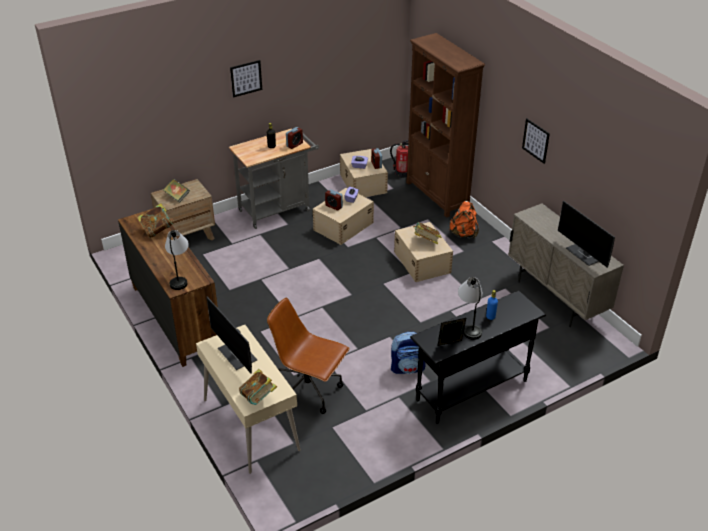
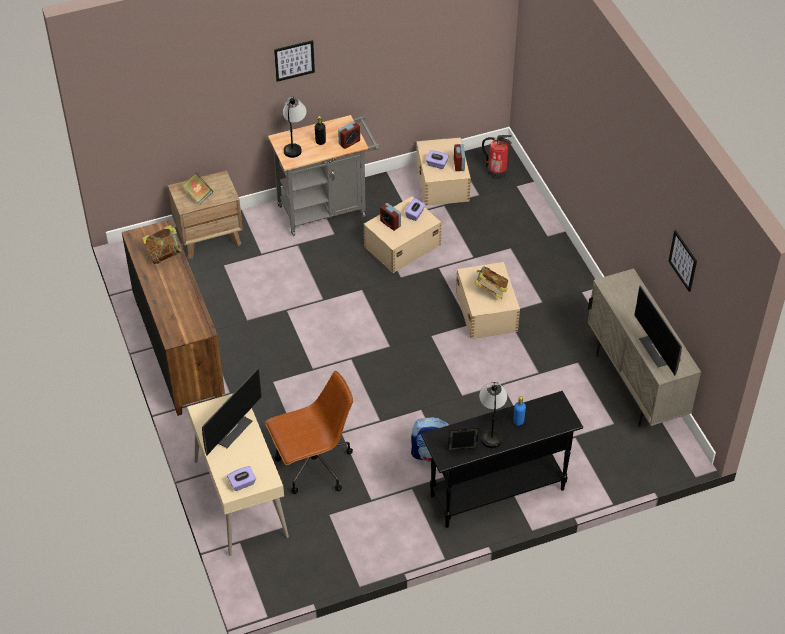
camera: 10 degrees right, 10 degrees up
(180, 276) = (180, 322): table lamp -> table lamp (295, 143)
(238, 355) = (229, 428): monitor -> monitor turned 120 degrees counterclockwise
(258, 397) = (242, 483): book -> purple tissue box
(309, 391) = (313, 466): brown office chair -> brown office chair turned 120 degrees clockwise
(437, 196) = (532, 213): brown bookcase -> none
(463, 234) = (549, 276): orange backpack -> none
(536, 140) = (631, 195): picture -> picture (683, 260)

